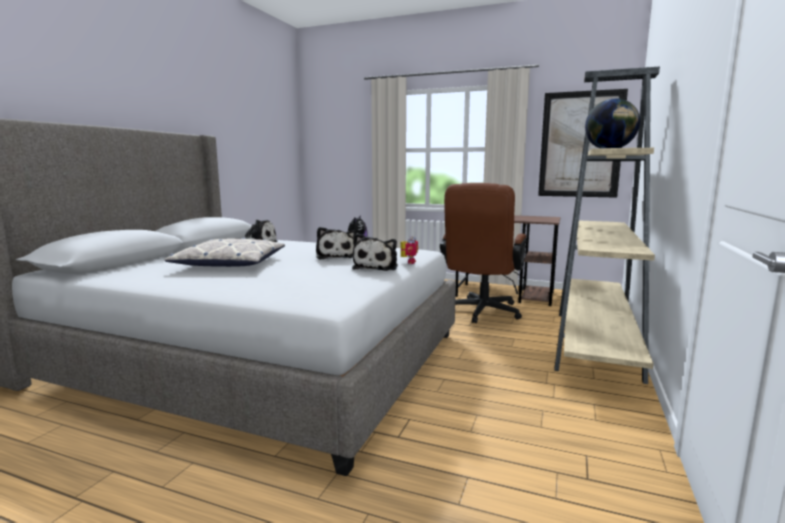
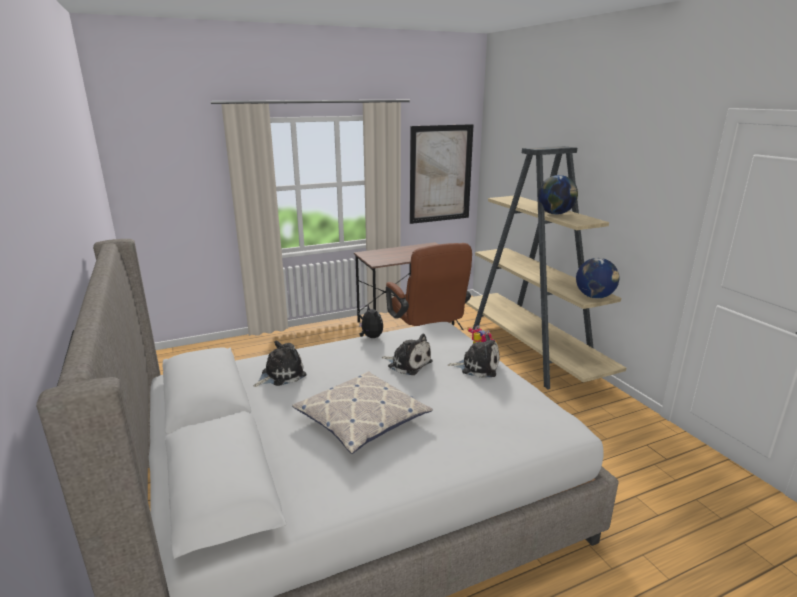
camera: 45 degrees left, 10 degrees up
(377, 267) = (477, 367): plush toy -> plush toy turned 45 degrees counterclockwise
(616, 249) = (594, 297): none -> globe

